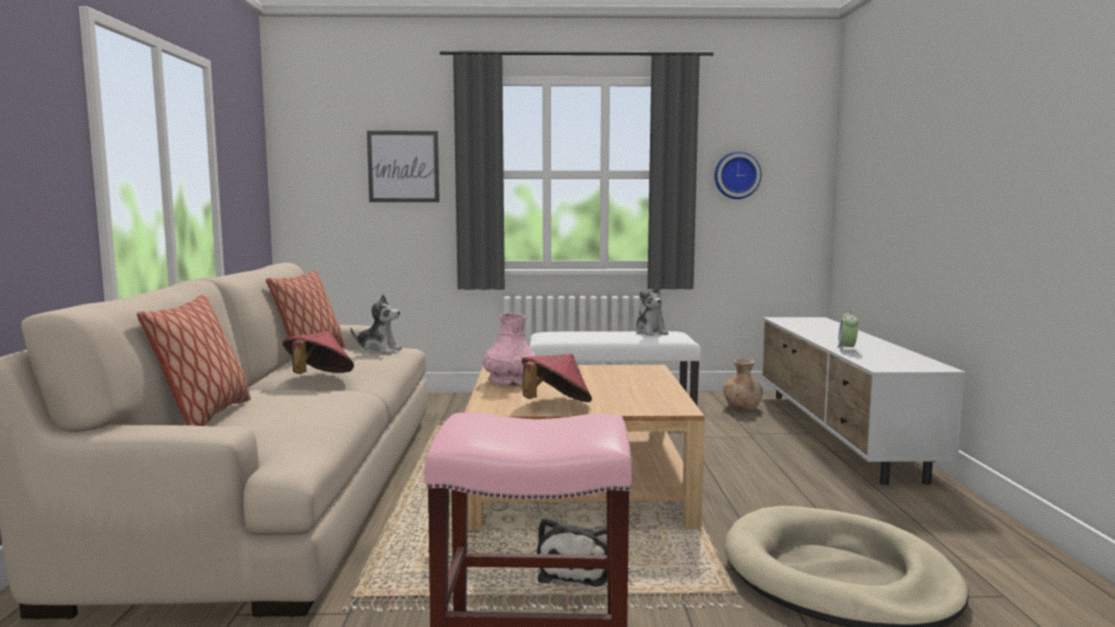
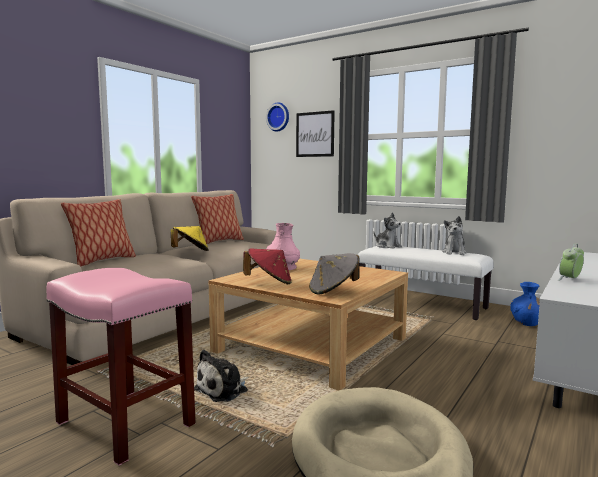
camera: 35 degrees right, 0 degrees up
(318, 378) = (190, 252): red hat -> yellow hat
(378, 351) = (257, 243): plush toy -> plush toy (387, 246)
(653, 400) = (333, 290): none -> grey hat
(736, 175) = (552, 129): wall clock -> wall clock (279, 117)
(742, 407) = (527, 323): brown vase -> blue vase

